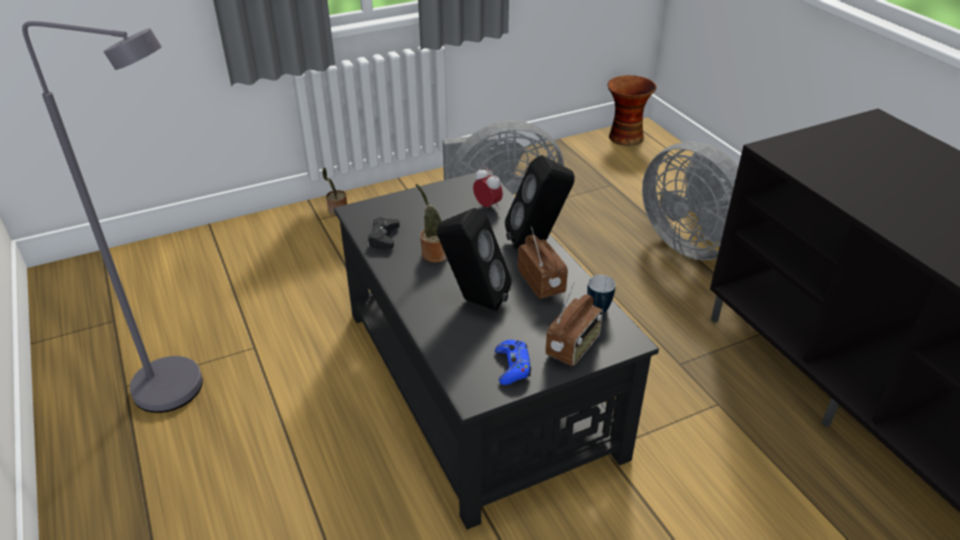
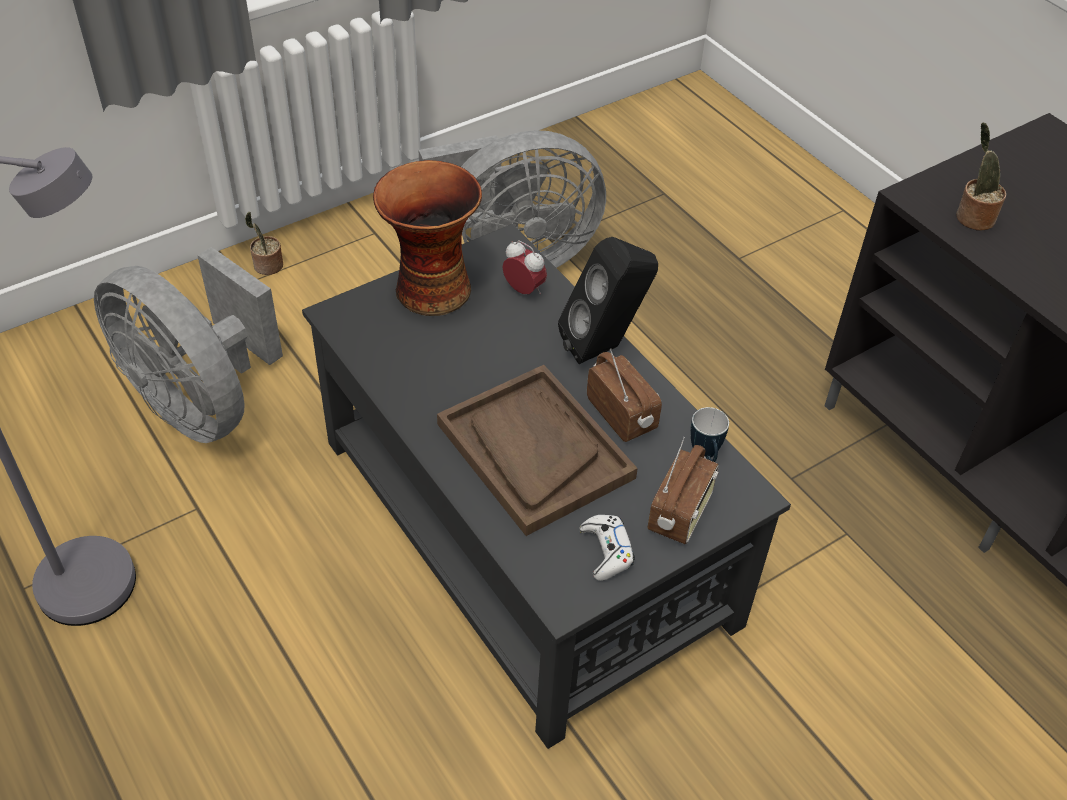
camera: 10 degrees left, 10 degrees up
(383, 238) = (387, 357): black game controller -> none
(433, 253) = (464, 378): potted plant -> potted plant (972, 217)
(473, 300) = (534, 451): black speaker -> brown tray
(512, 366) = (606, 551): blue game controller -> white game controller
(624, 137) = (671, 108): vase -> vase (430, 289)
(691, 243) = (786, 284): grey fan -> grey fan (201, 403)

